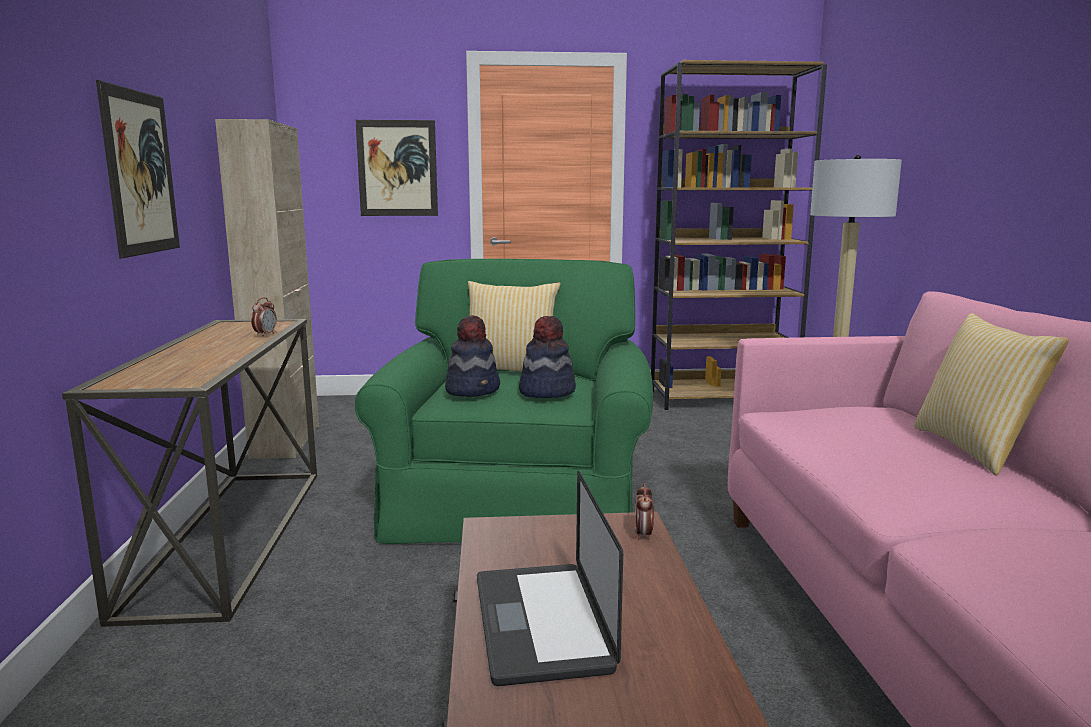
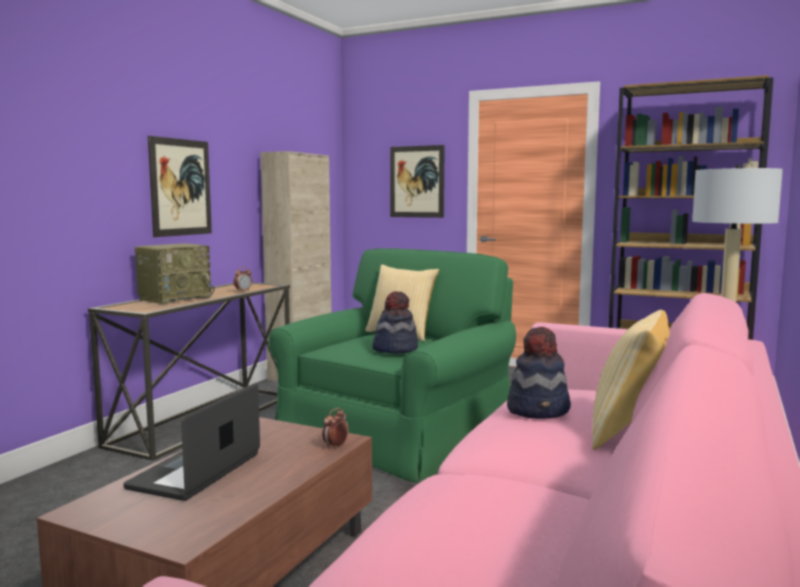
camera: 30 degrees right, 5 degrees down
(185, 357) = (175, 298): none -> radio
(473, 390) = (350, 342): hat -> hat (539, 410)

